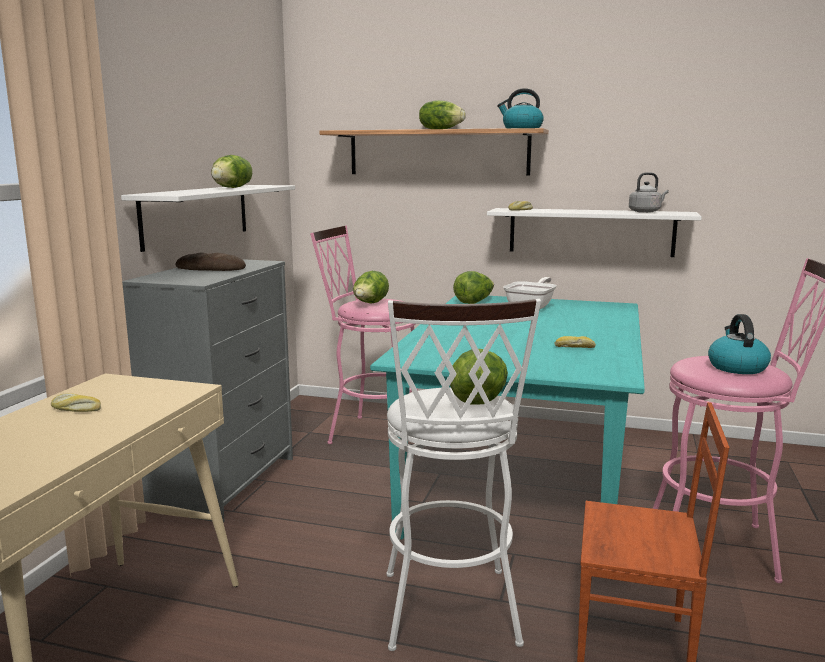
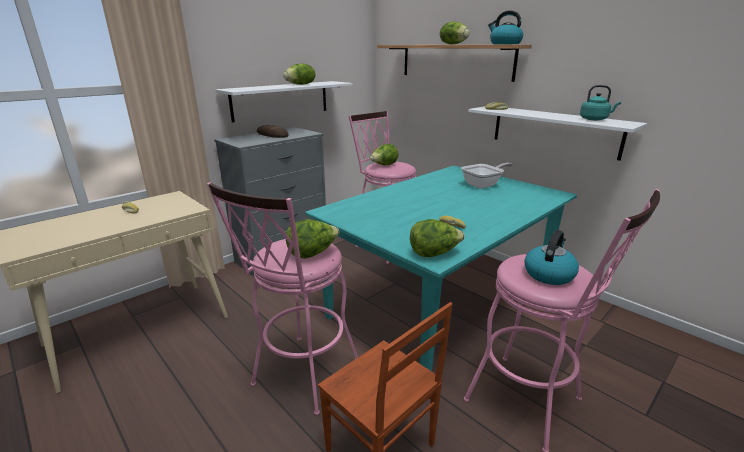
camera: 30 degrees right, 10 degrees up
(450, 616) = (301, 378): white stool -> pink stool
(474, 302) = (451, 174): lettuce -> lettuce (434, 254)
(646, 212) = (595, 119): grey kettle -> turquoise kettle

